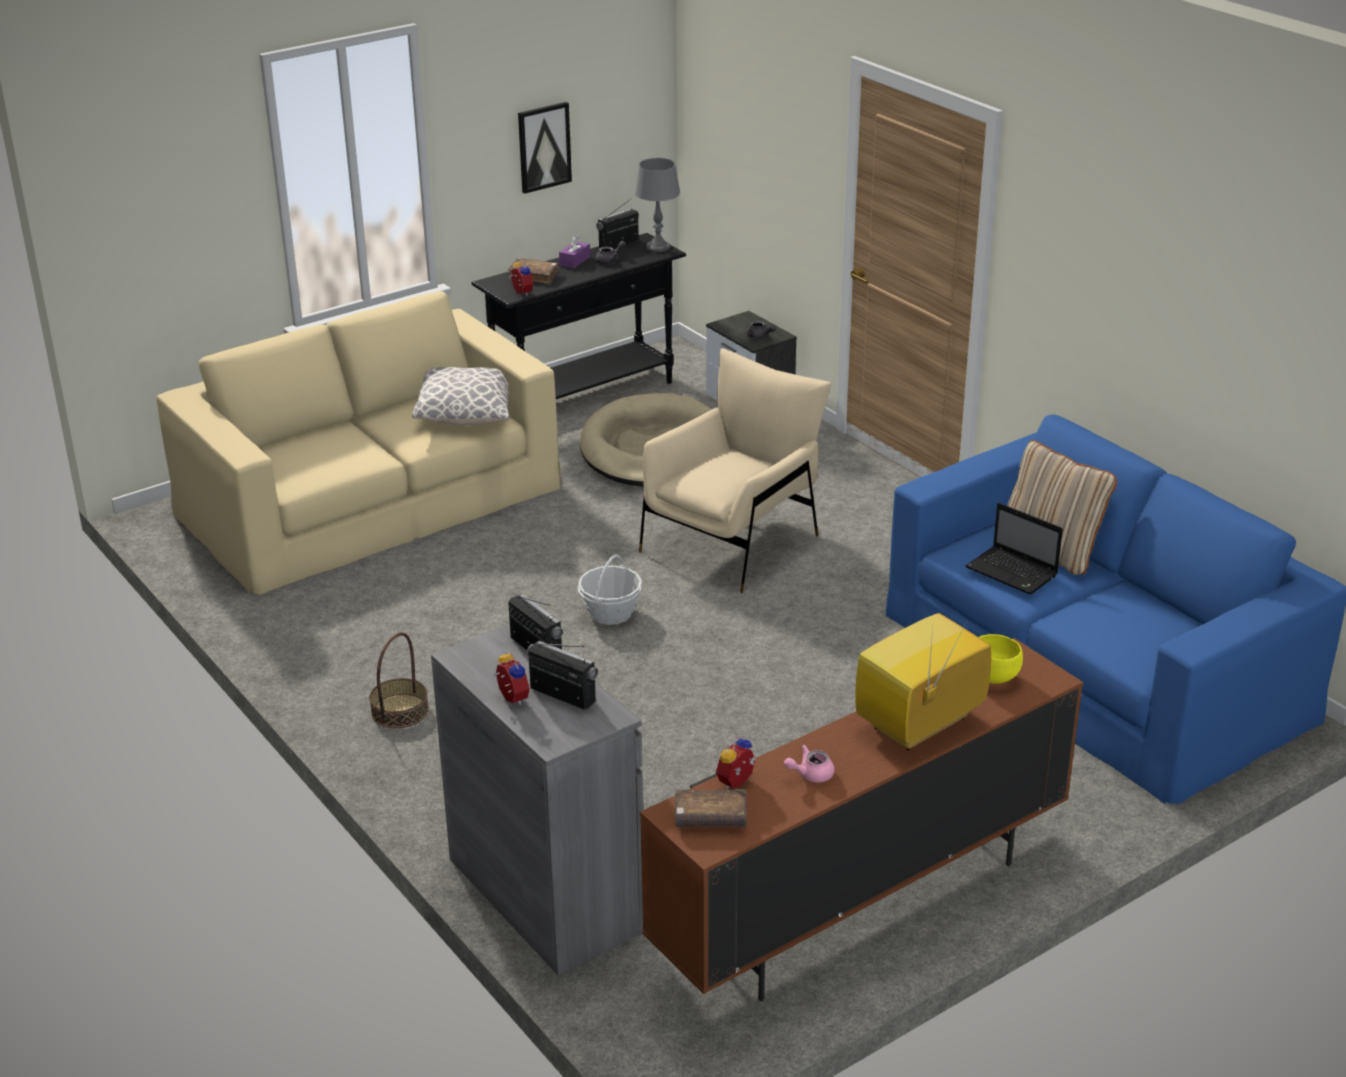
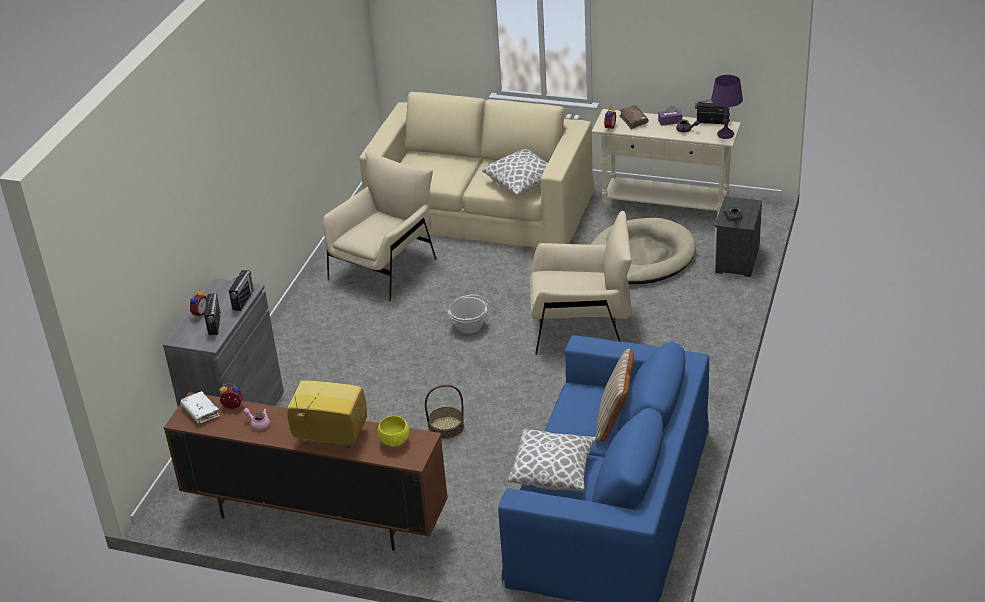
camera: 55 degrees right, 5 degrees up
(377, 621) = (384, 267): none -> beige armchair
(400, 711) = (324, 313): basket -> basket (446, 427)
(544, 147) = (677, 42): picture -> none
(585, 396) = (666, 208): black console table -> beige console table
(658, 247) = (725, 134): grey table lamp -> purple table lamp
(710, 818) = (200, 412): brown book -> white book
(1013, 572) = (575, 418): laptop -> none
(1100, 629) = (553, 471): none -> pillow

